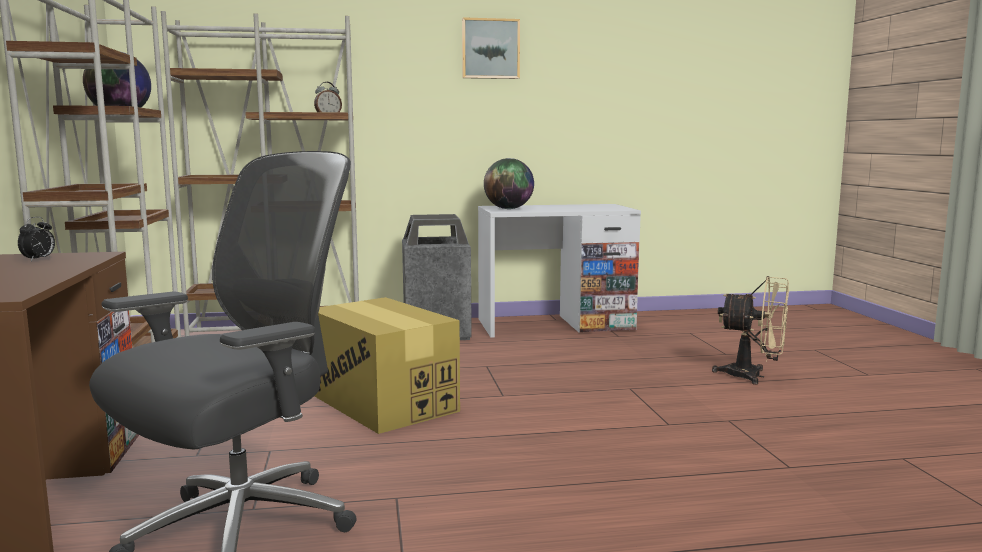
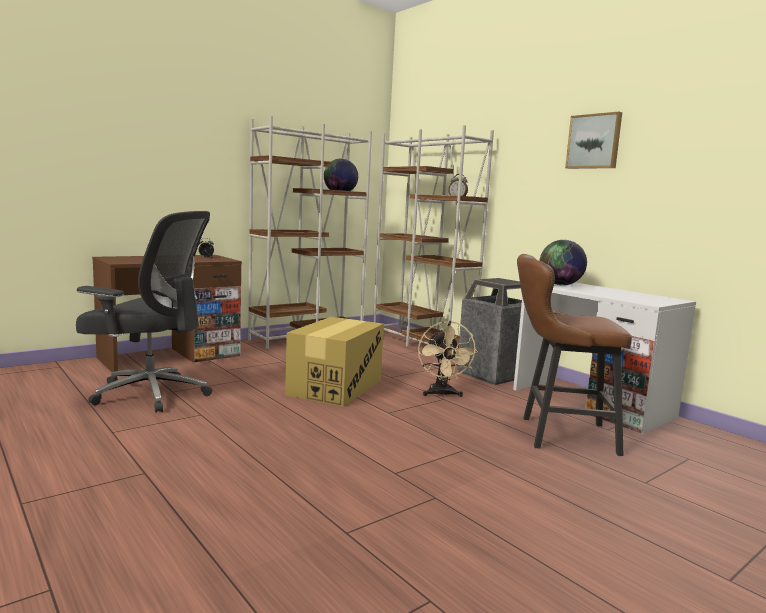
camera: 60 degrees right, 0 degrees up
(616, 352) = (555, 434): none -> brown stool
(753, 376) = (589, 502): beige fan -> beige fan (442, 394)

